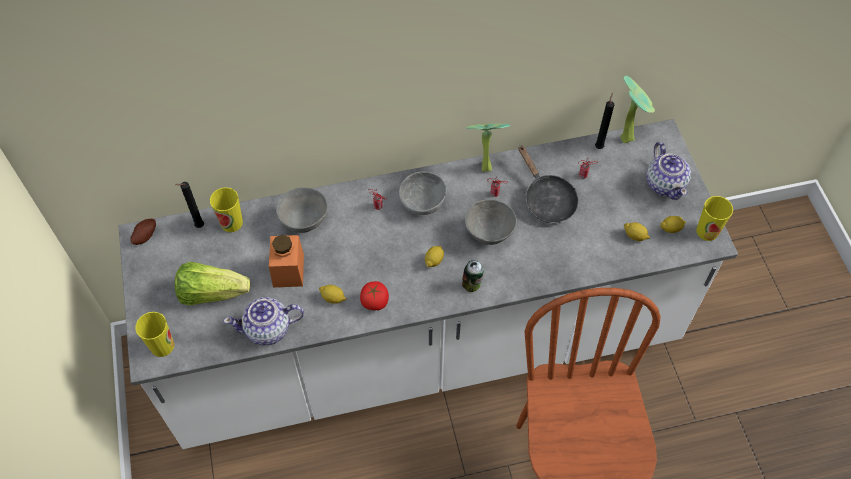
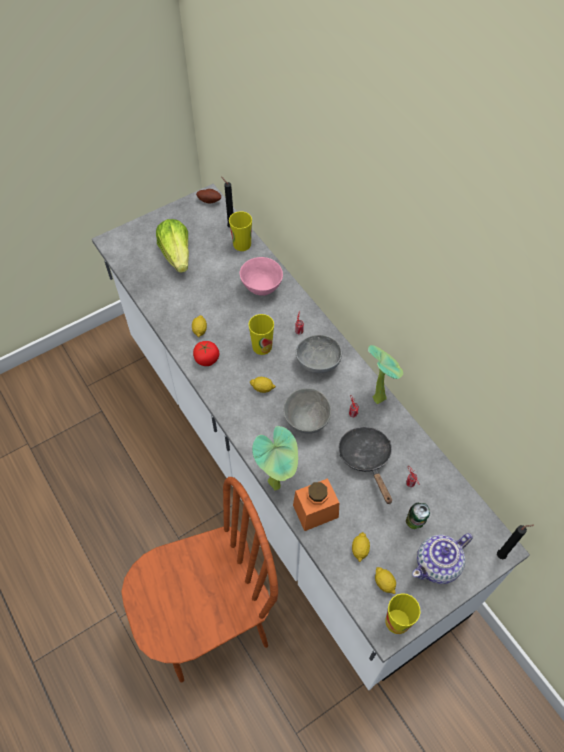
camera: 70 degrees right, 0 degrees up
(162, 346) = (124, 244): cup -> cup (262, 346)
(268, 329) = (158, 299): teapot -> none
(288, 270) = (214, 293): orange jar -> orange jar (315, 511)
(305, 222) = (262, 288): grey bowl -> pink bowl
(472, 284) = (250, 424): can -> can (415, 522)
(546, 199) = (366, 459): black frying pan -> black frying pan turned 120 degrees clockwise
(599, 146) = (453, 489): black candle -> black candle (502, 555)
(628, 137) = (480, 513): potted plant -> potted plant (277, 483)

